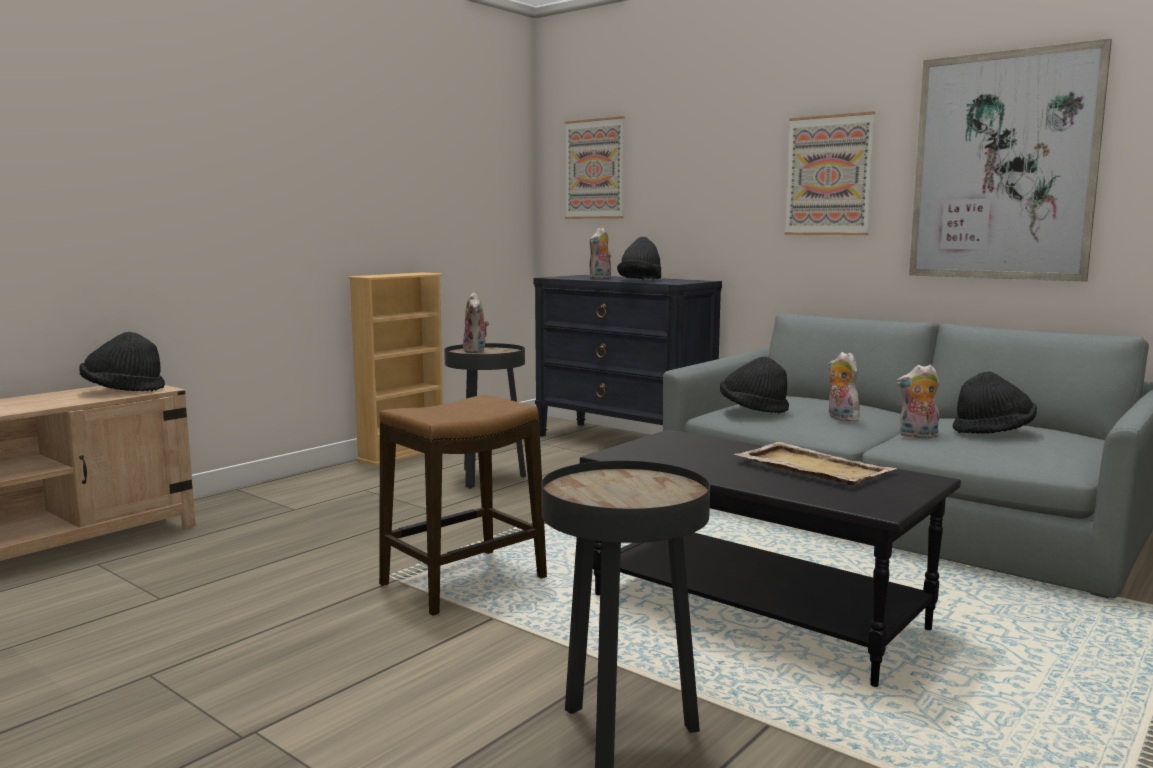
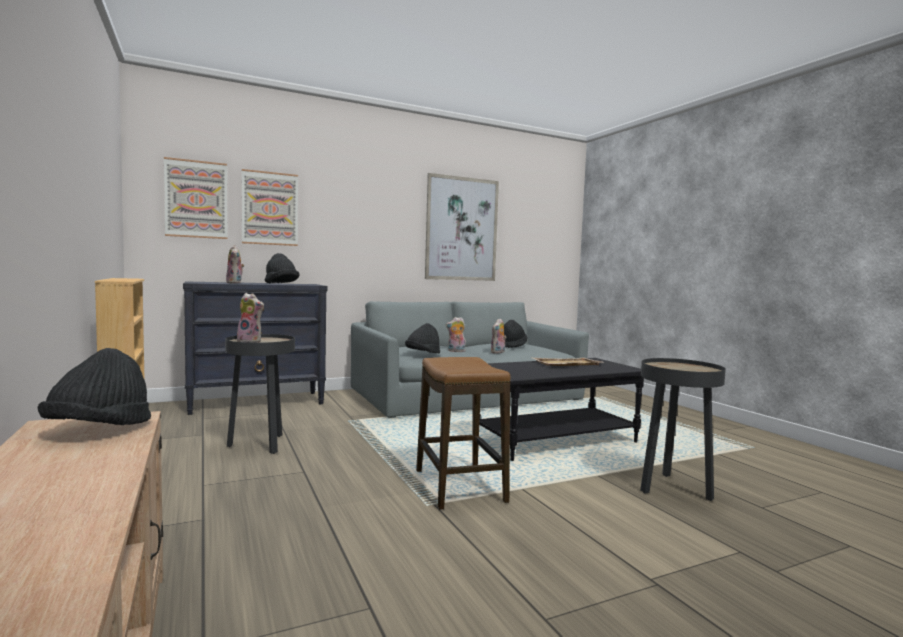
camera: 65 degrees left, 5 degrees down
(829, 175) = (381, 224): picture -> picture (270, 208)

